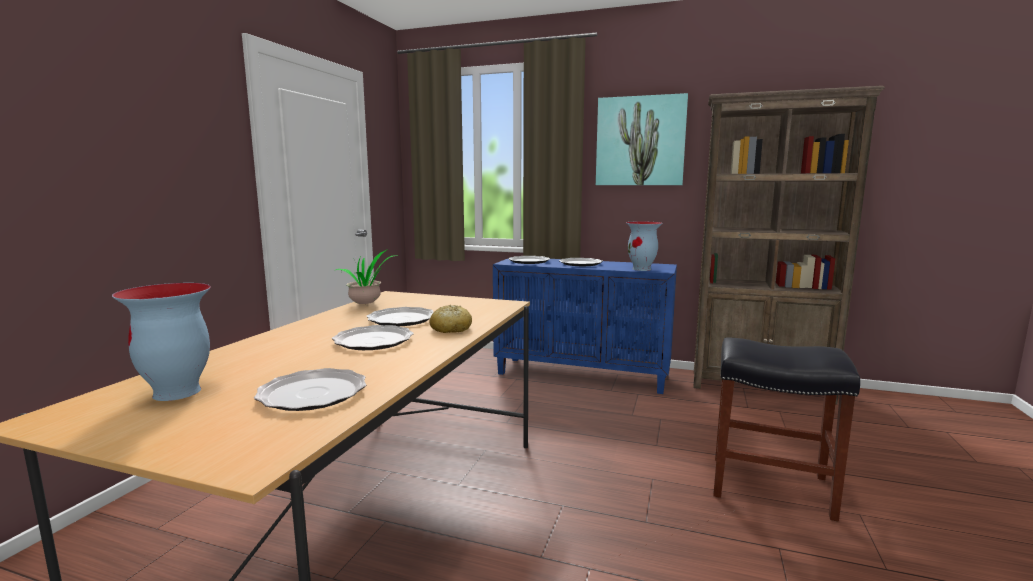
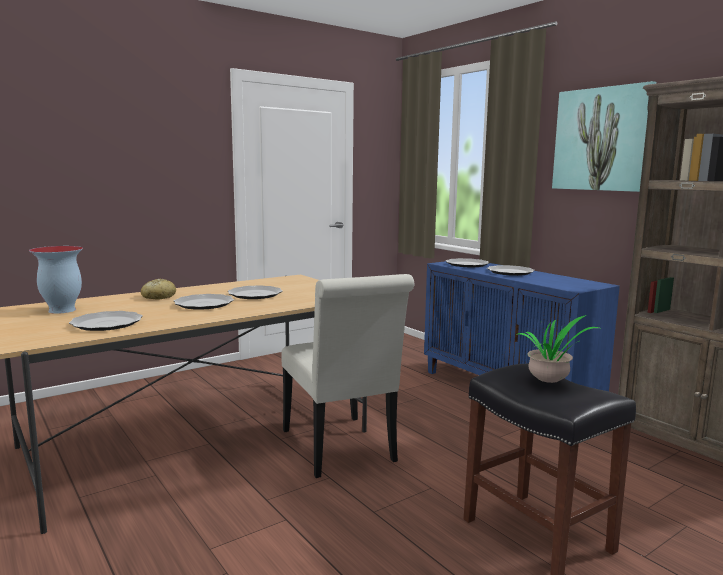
camera: 35 degrees right, 0 degrees up
(367, 305) = (262, 282): potted plant -> potted plant (551, 383)
(451, 329) = (266, 306): bread -> bread (158, 297)
(532, 473) = (341, 450): none -> white chair
(642, 269) = (557, 285): vase -> none

